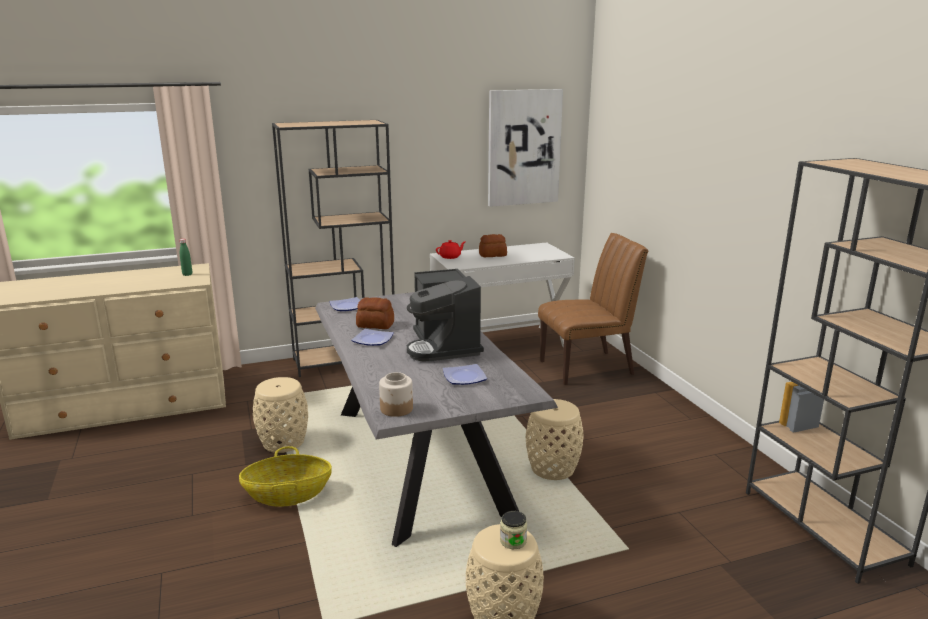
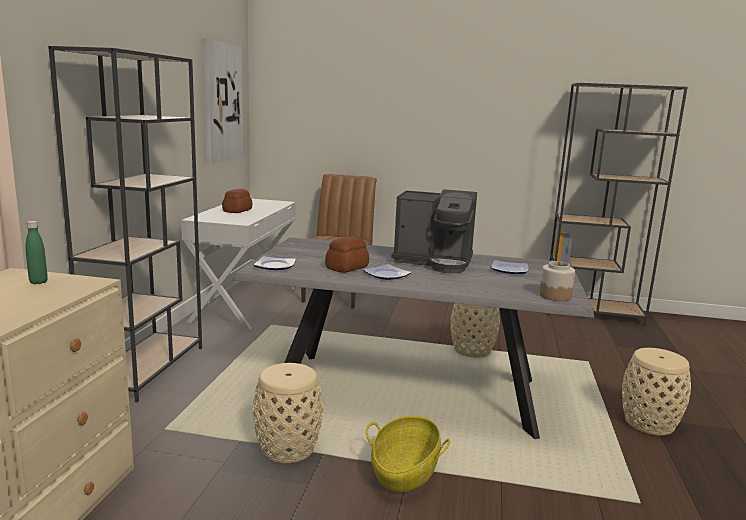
camera: 60 degrees left, 5 degrees down
(450, 257) = (210, 218): red teapot -> none
(513, 541) = (660, 354): jar -> none

